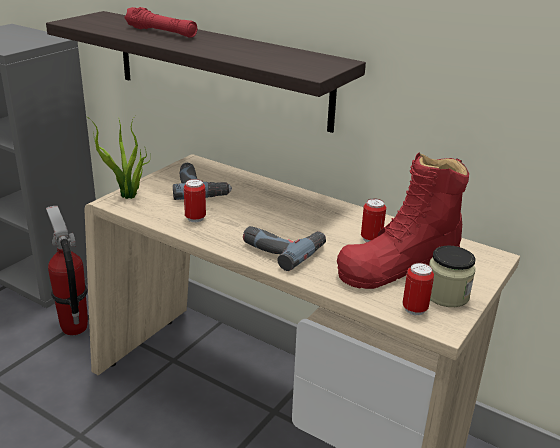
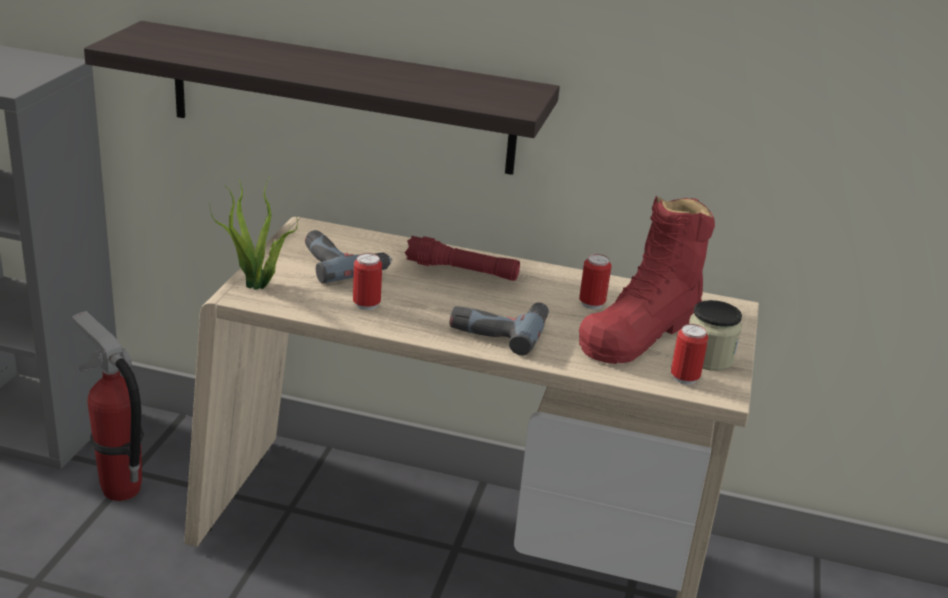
camera: 20 degrees left, 0 degrees up
(161, 32) = (267, 56): red flashlight -> red flashlight (462, 270)

